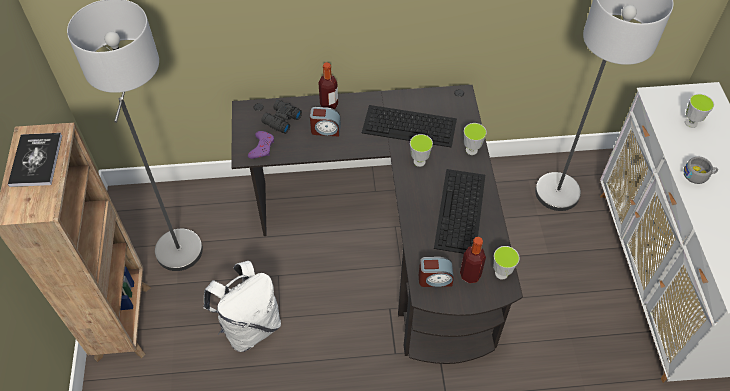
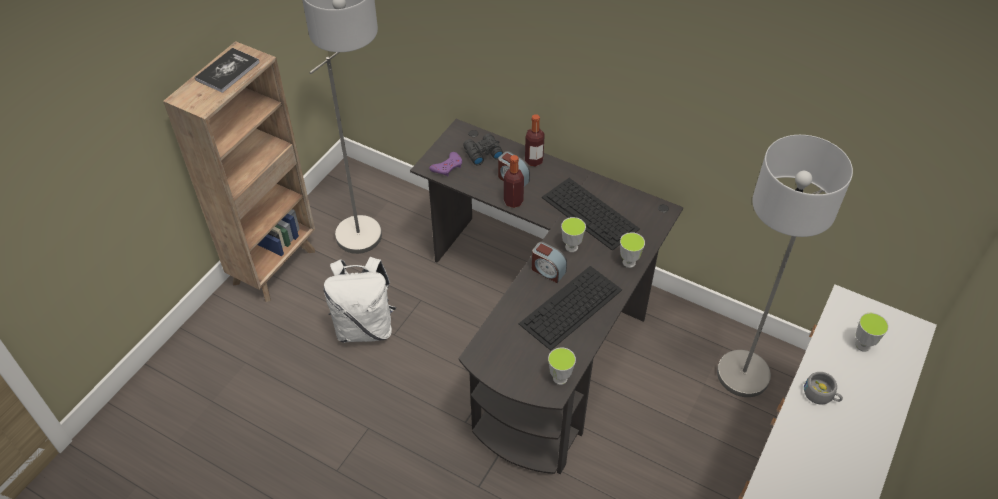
camera: 35 degrees right, 5 degrees down
(435, 279) = (497, 348): alarm clock -> alarm clock (548, 270)
(470, 275) = (531, 363): bottle -> bottle (513, 201)

